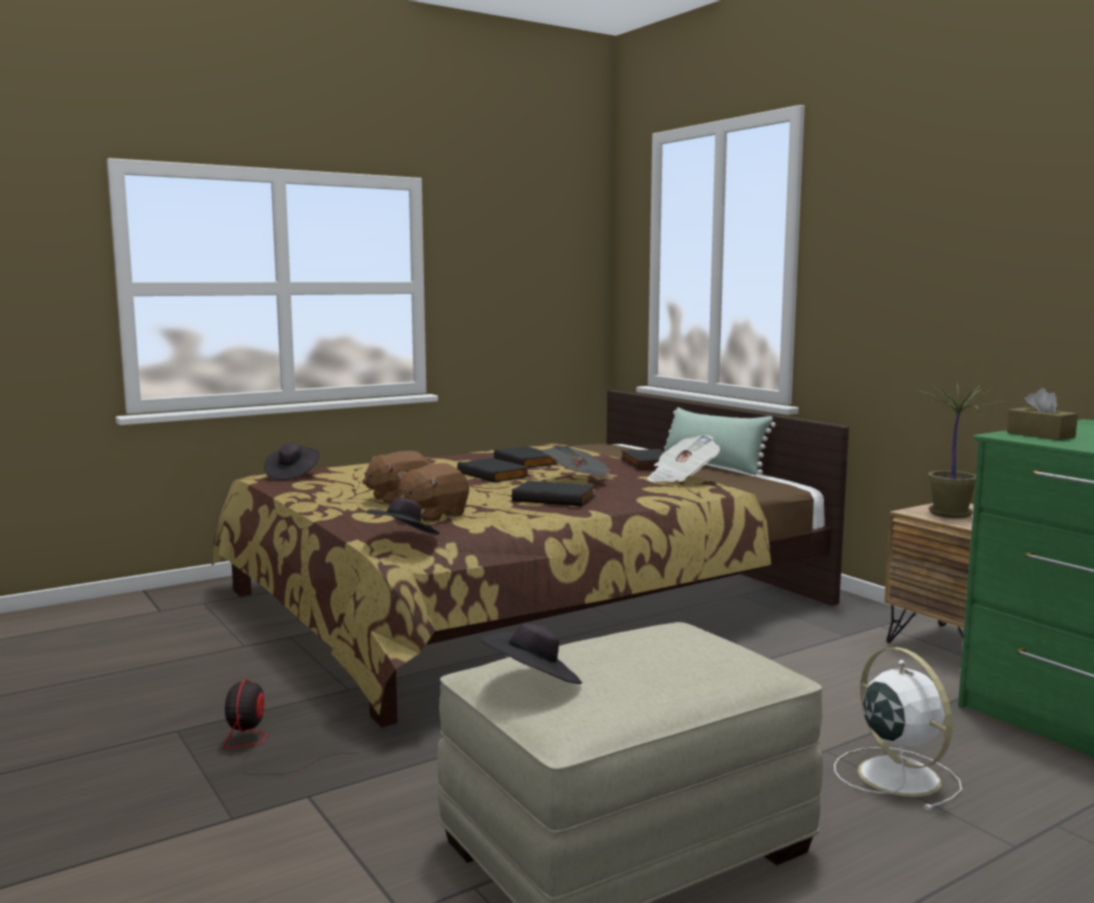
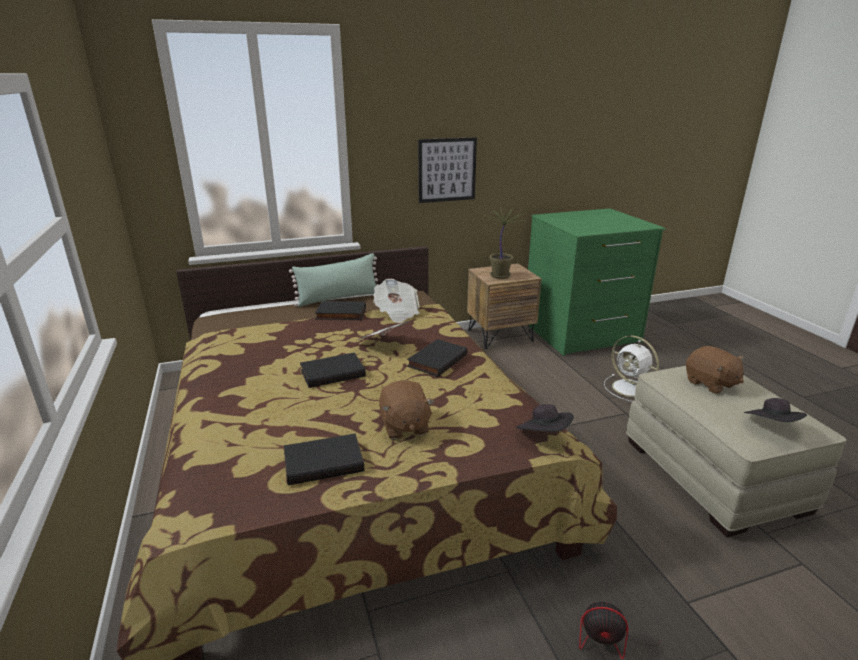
camera: 75 degrees left, 15 degrees up
(292, 475) = (227, 492): black hat -> none
(432, 515) = (470, 415): brown plush toy -> brown plush toy (710, 384)
(527, 461) = (288, 353): black book -> black book (324, 461)
(896, 775) = (631, 389): white fan -> white fan turned 120 degrees counterclockwise
(926, 310) = (447, 170): none -> picture
(1040, 435) = (581, 228): brown tissue box -> none

